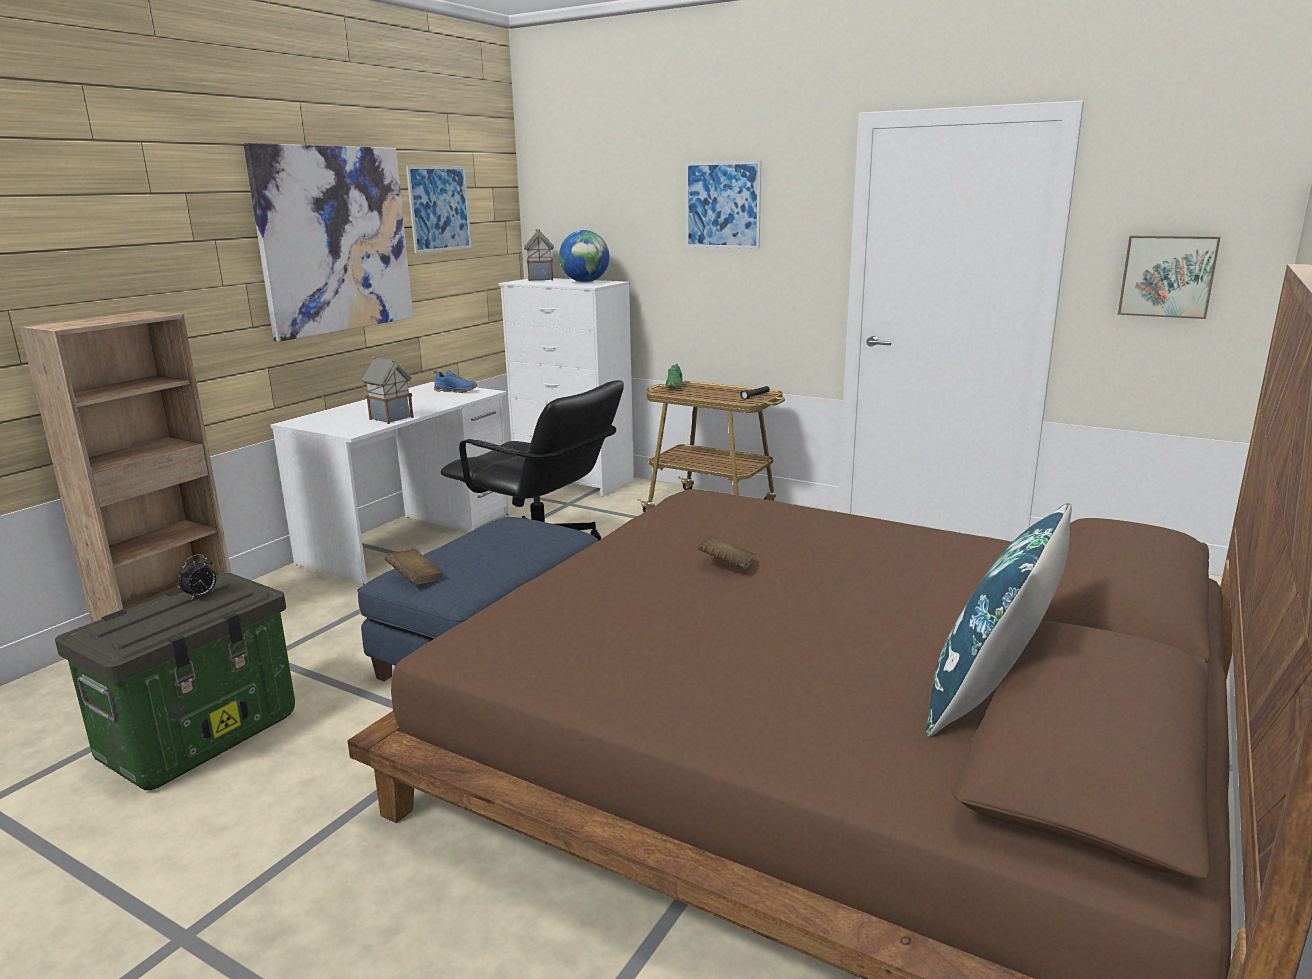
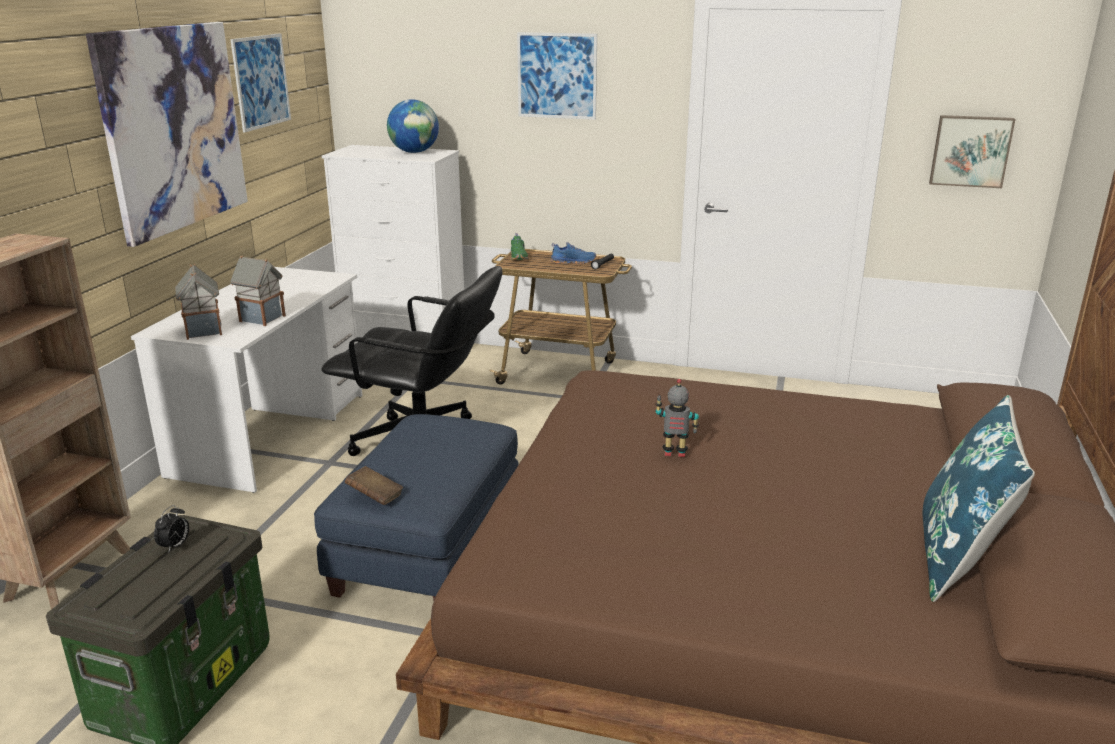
camera: 15 degrees left, 5 degrees up
(456, 391) = (303, 277): blue shoe -> blue shoe (573, 262)
(540, 279) = (361, 148): toy house -> toy house (203, 331)
(726, 565) = (674, 454): brown book -> toy robot

